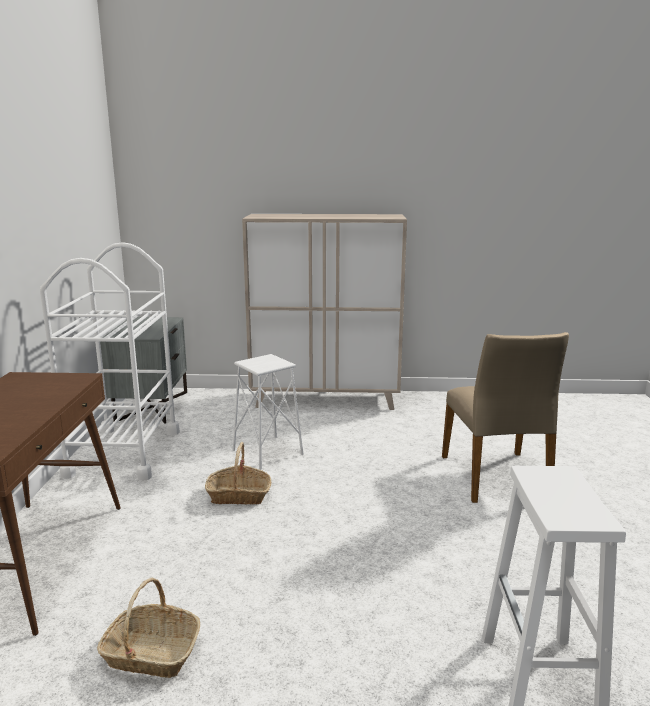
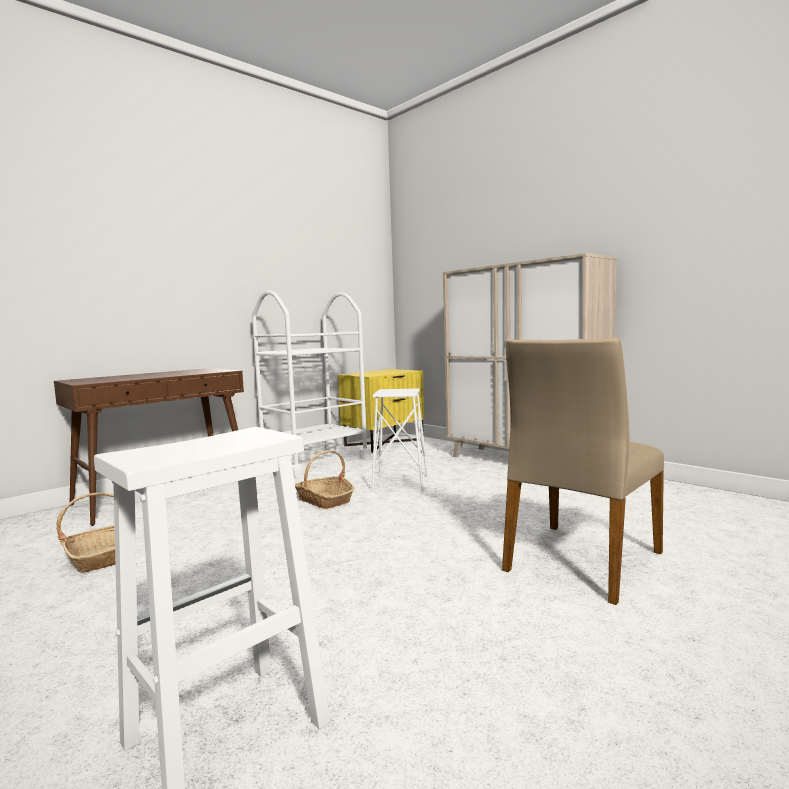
camera: 45 degrees right, 10 degrees down
(151, 406) = (384, 442): grey nightstand -> yellow nightstand

